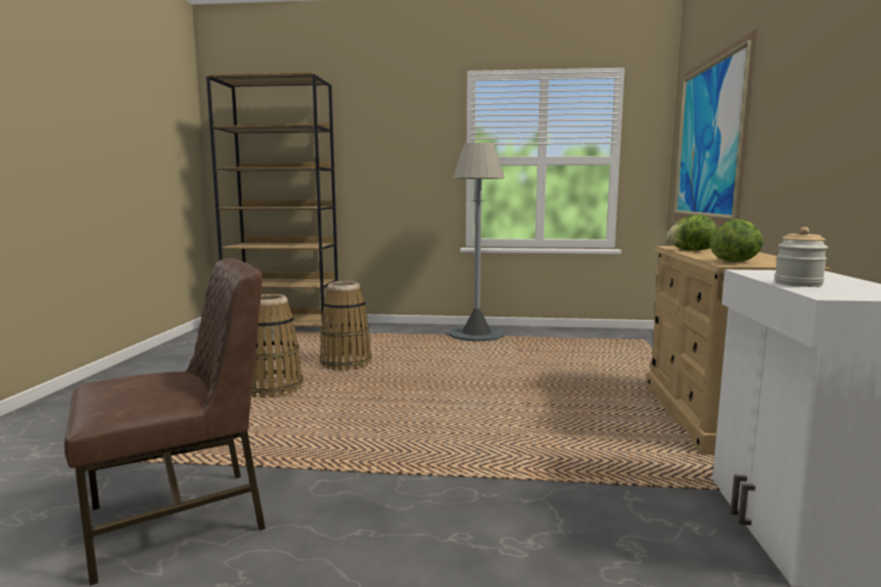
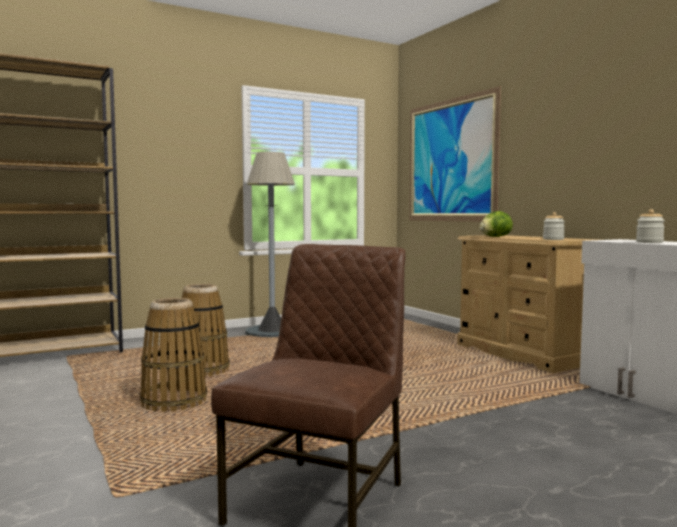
camera: 35 degrees left, 5 degrees down
(736, 262) = (553, 239): lettuce -> jar

